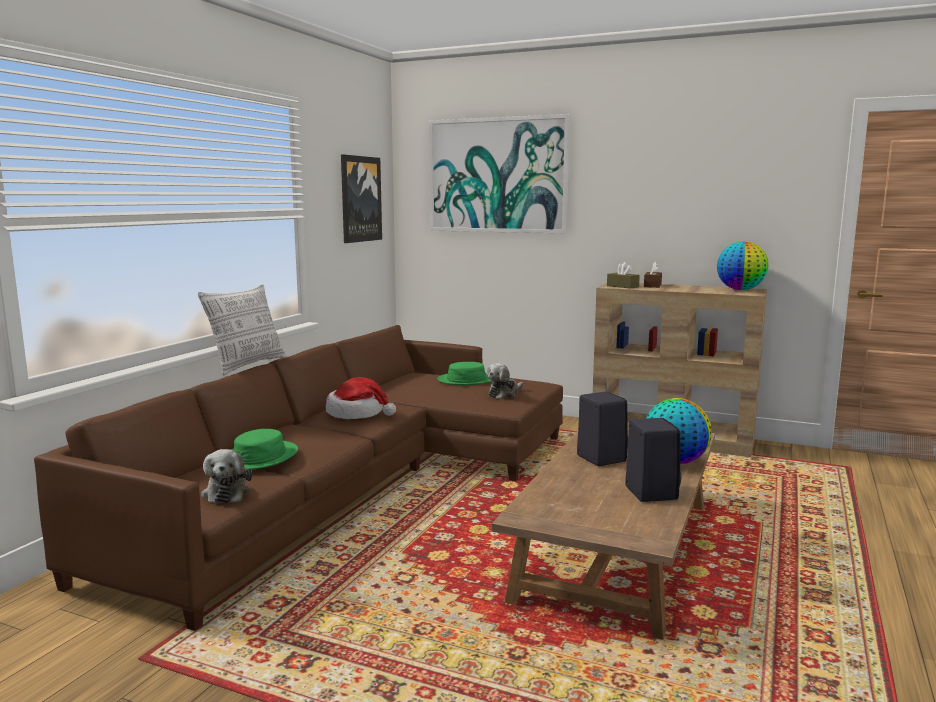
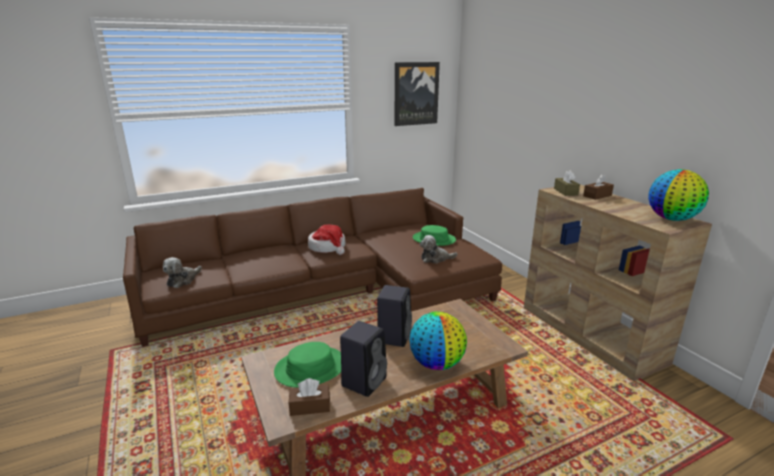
camera: 40 degrees right, 10 degrees up
(247, 365) = (273, 204): pillow -> none
(259, 457) = (232, 262): green hat -> green hat (310, 367)
(498, 175) = (514, 79): picture -> none
(649, 524) = (310, 406): none -> brown tissue box

